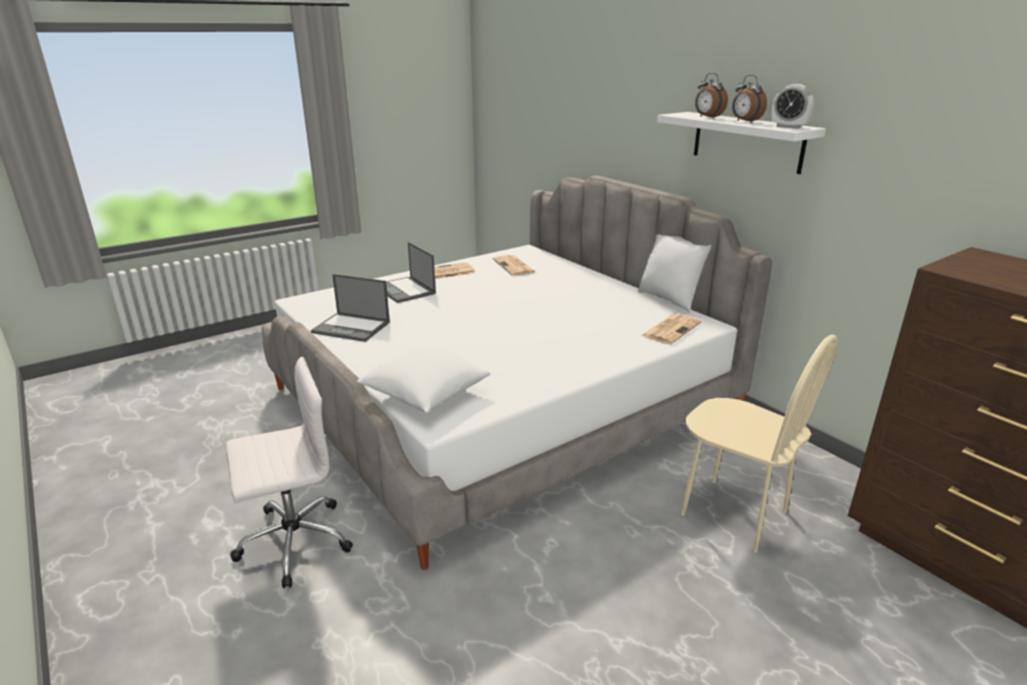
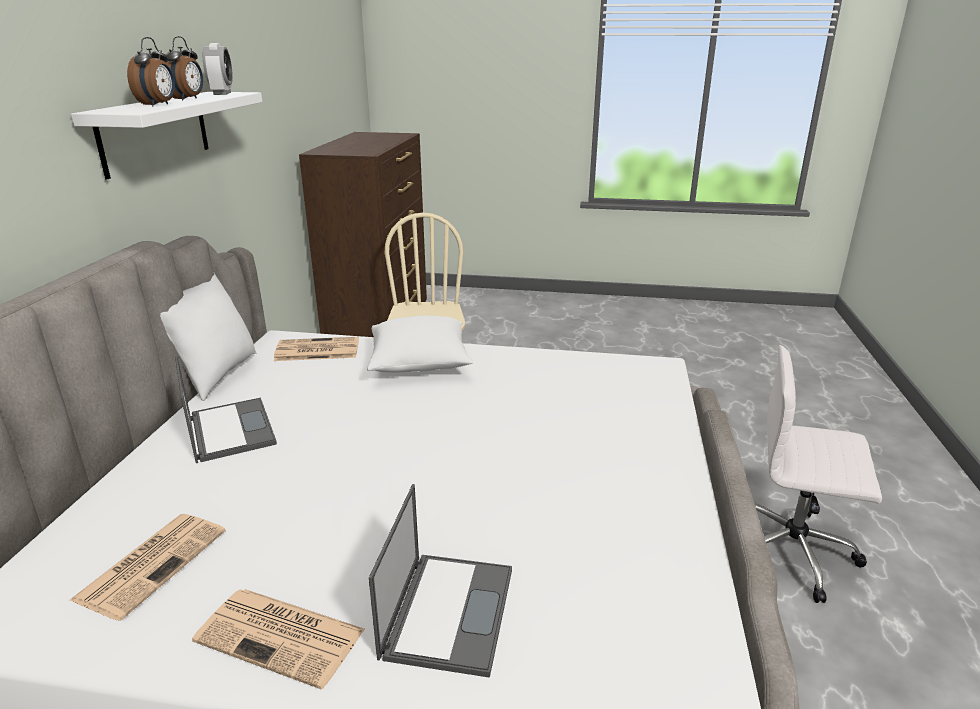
camera: 135 degrees left, 0 degrees up
(352, 327) = (647, 541): laptop -> laptop (230, 429)
(425, 395) = (644, 392): white pillow -> white pillow (420, 363)

